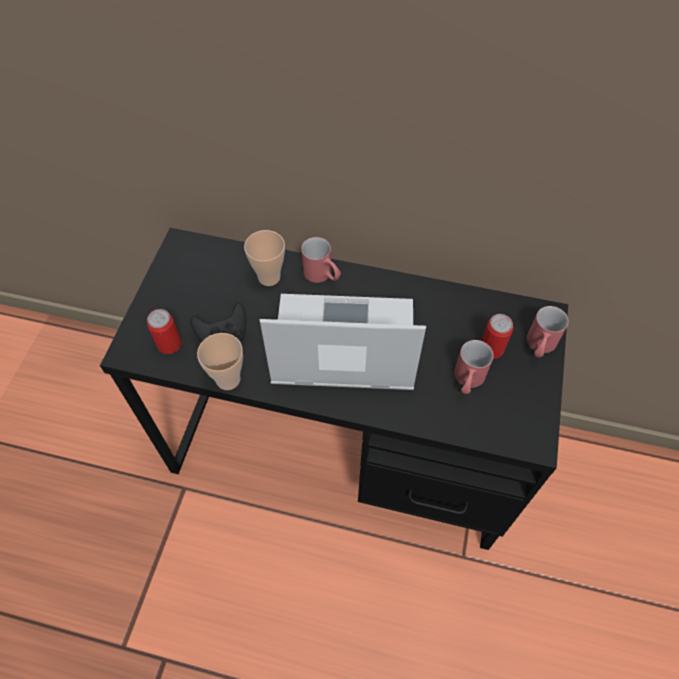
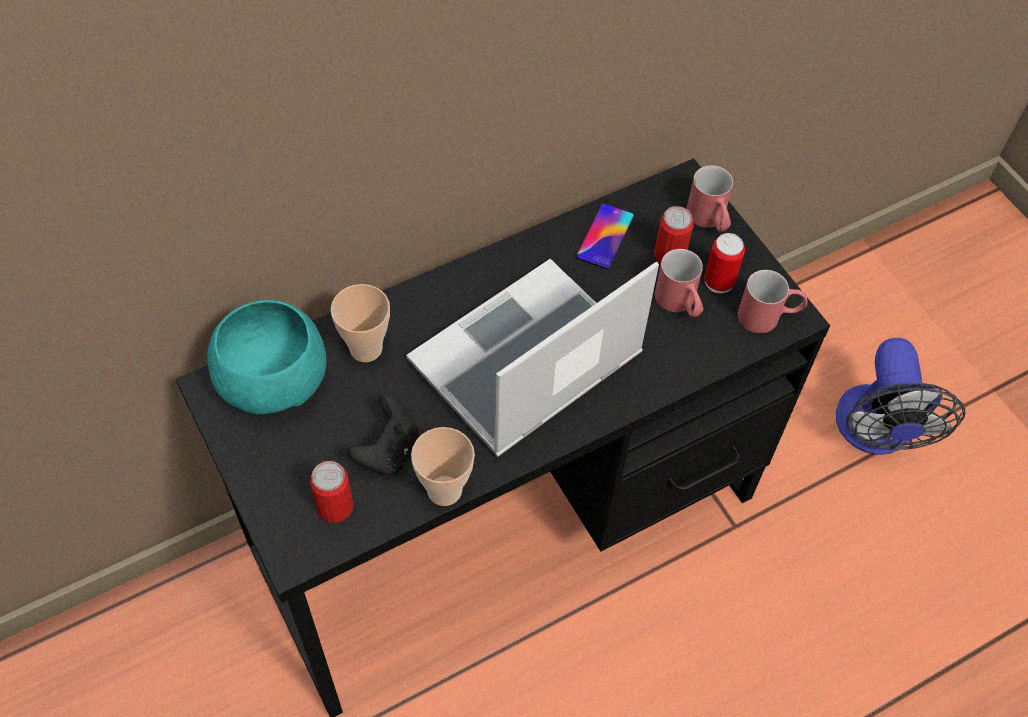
camera: 45 degrees left, 0 degrees up
(209, 260) = (272, 380): none -> turquoise bowl
(322, 276) = (424, 304): red mug -> red mug (768, 317)
(462, 311) = (605, 236): none -> phone
(507, 386) = (719, 281): none -> can
(606, 578) = (876, 433): none -> fan

